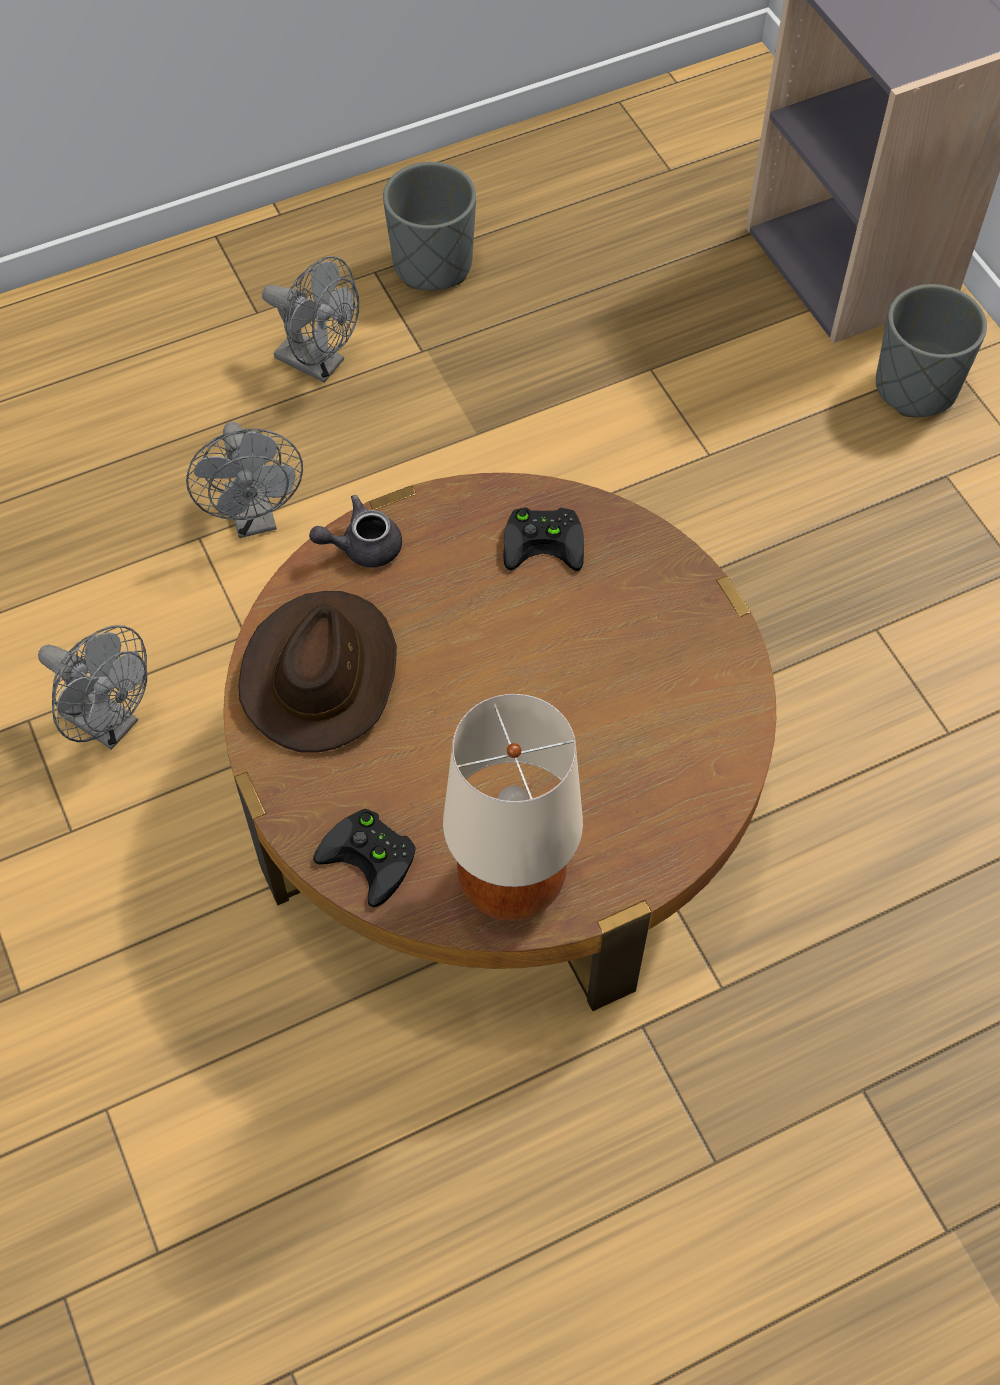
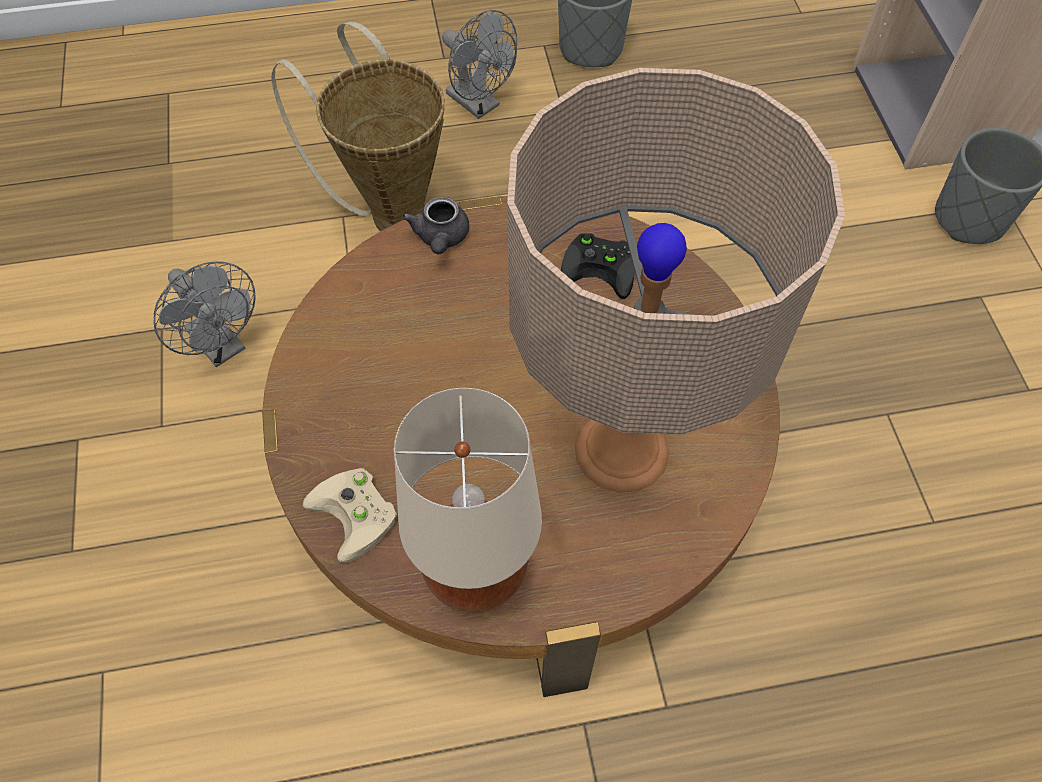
camera: 15 degrees right, 0 degrees up
(255, 519) = (390, 211): grey fan -> basket
(320, 674) = (368, 338): brown hat -> none
(362, 547) = (441, 238): grey teapot -> grey teapot turned 90 degrees counterclockwise
(373, 857) = (357, 515): black game controller -> beige game controller
(620, 728) = (621, 449): none -> beige table lamp

